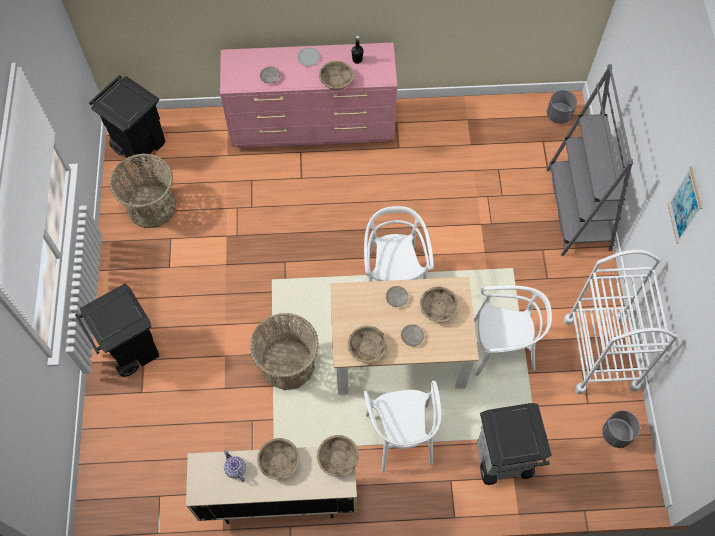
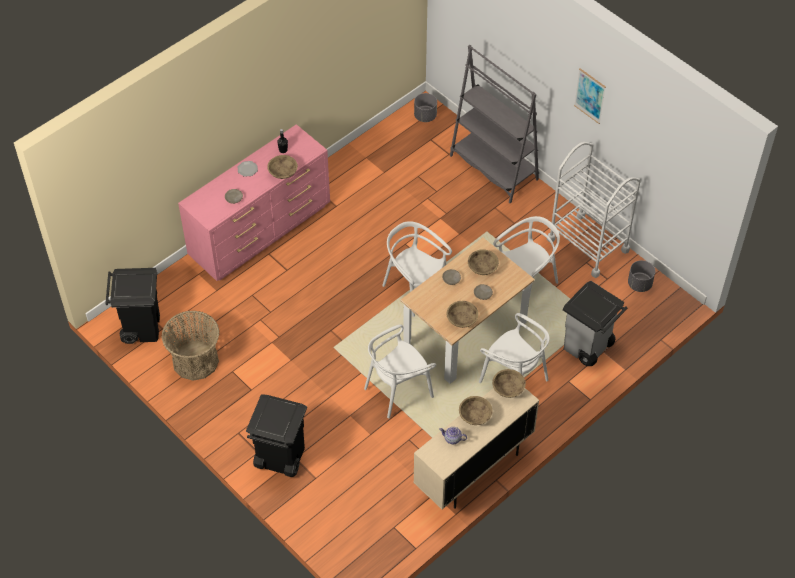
camera: 40 degrees left, 10 degrees down
(287, 364) = (398, 390): basket -> white chair

